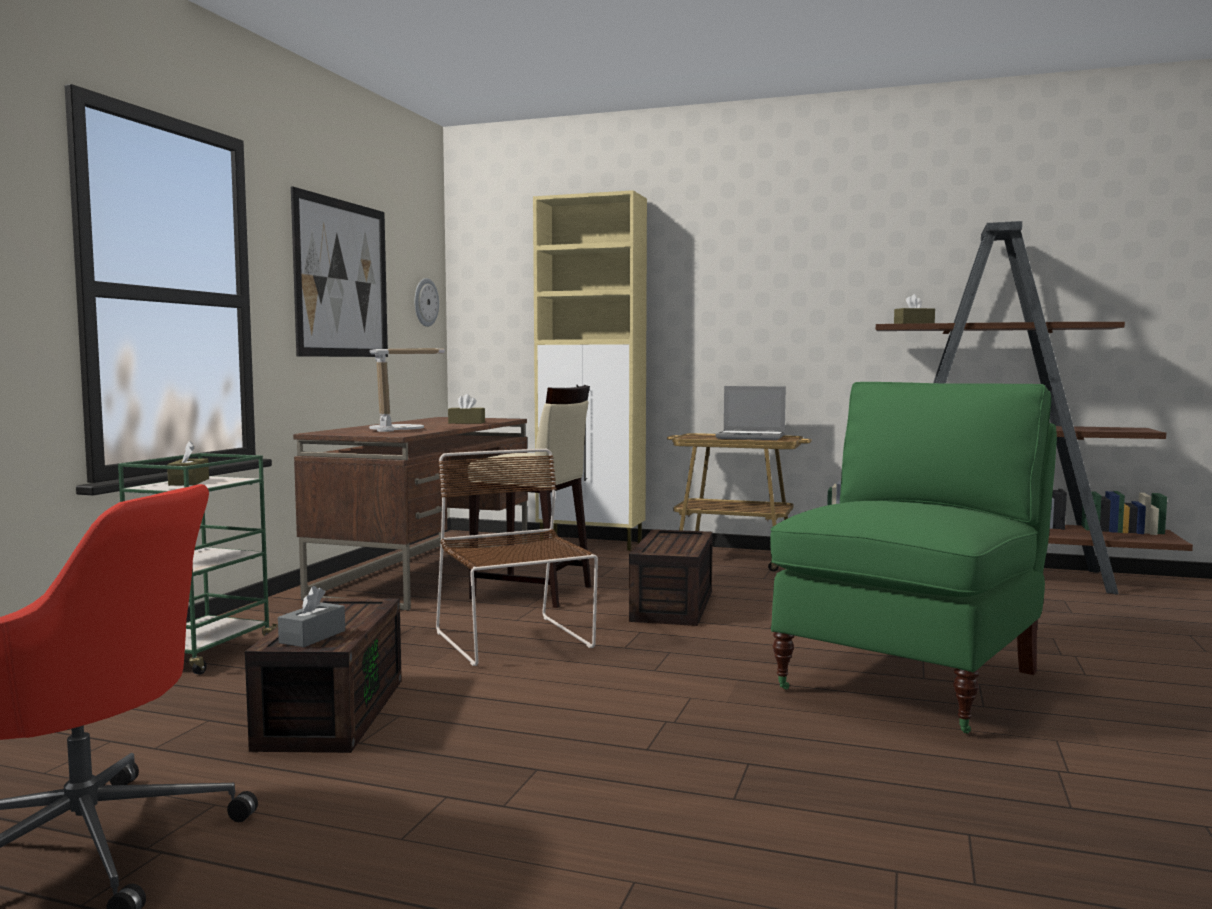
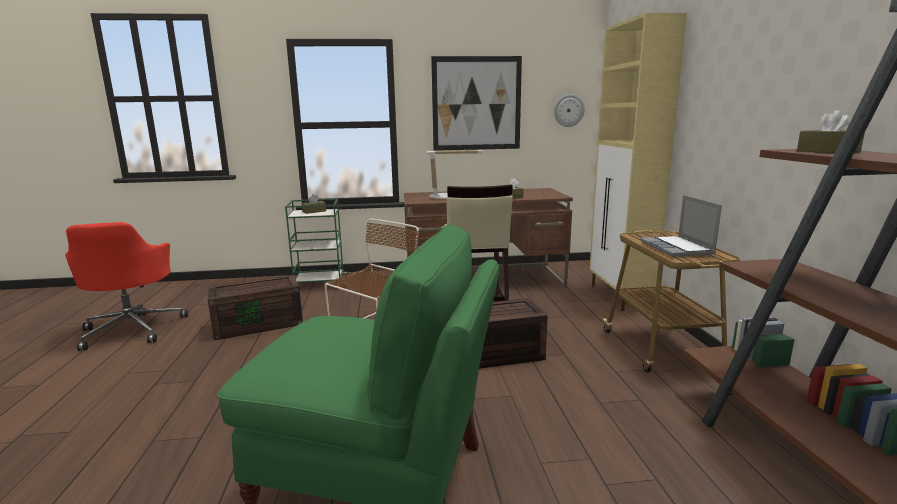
camera: 65 degrees right, 10 degrees up
(312, 637) = (228, 289): grey tissue box -> none

